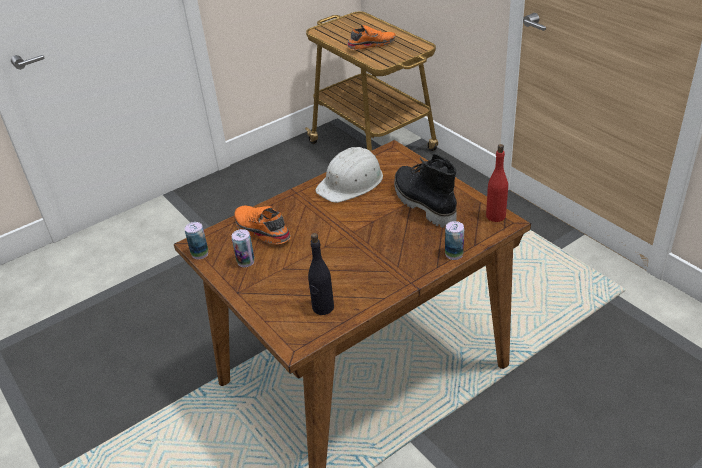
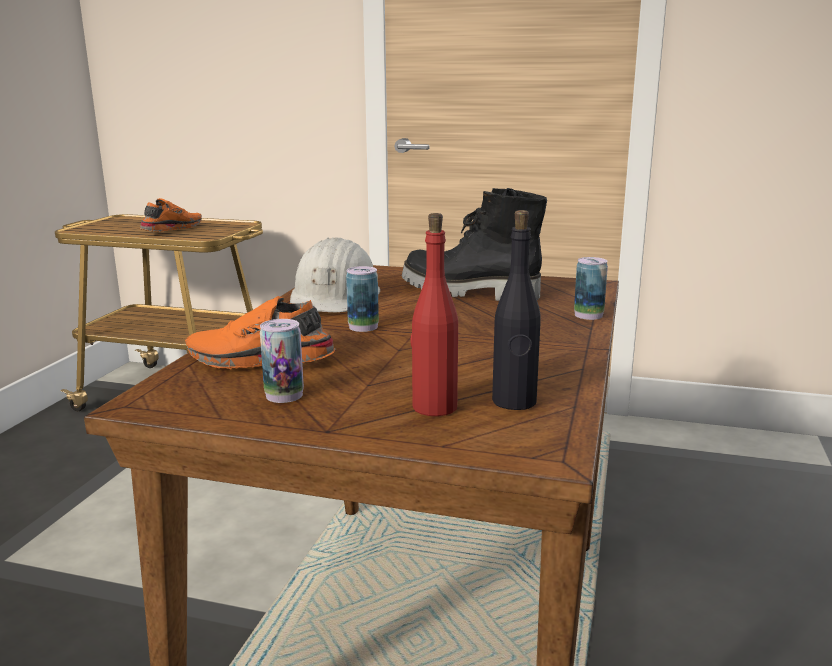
camera: 40 degrees left, 20 degrees down
(200, 254) = (169, 411): can -> can (363, 327)
(495, 216) = (572, 283): red bottle -> red bottle (434, 407)

